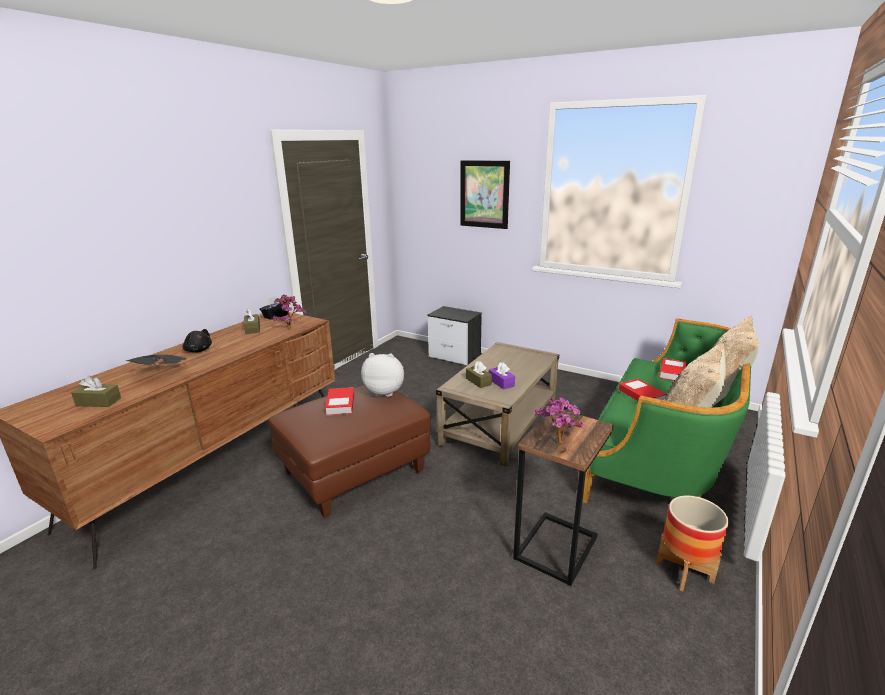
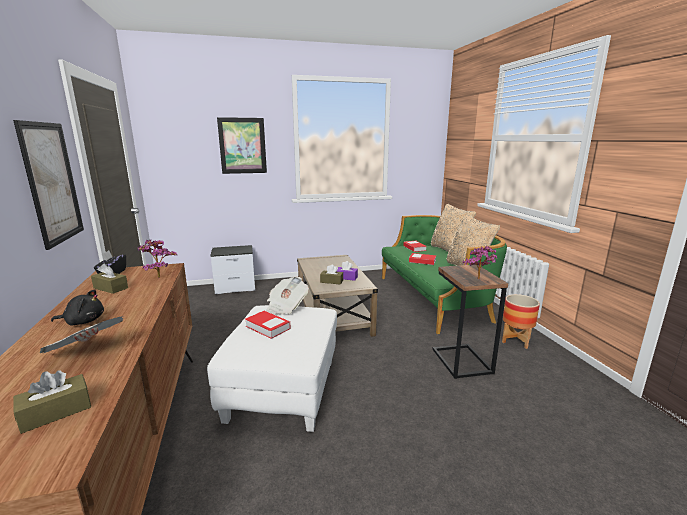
camera: 45 degrees left, 5 degrees down
(233, 237) = (52, 183): none -> picture
(355, 471) = (283, 390): brown ottoman -> white ottoman
(385, 392) = (286, 307): plush toy -> newspaper

